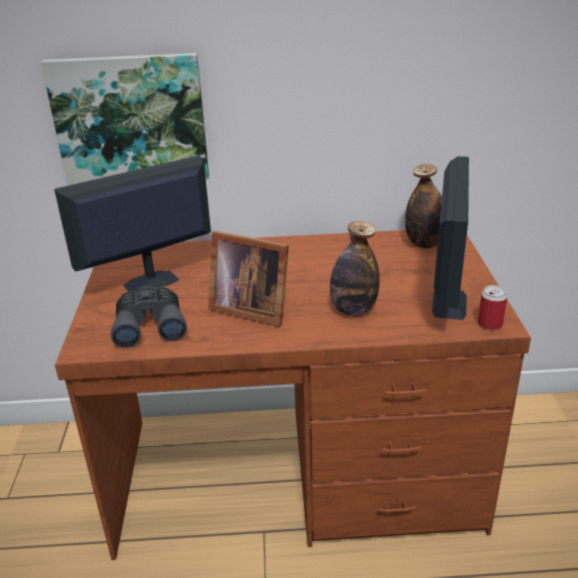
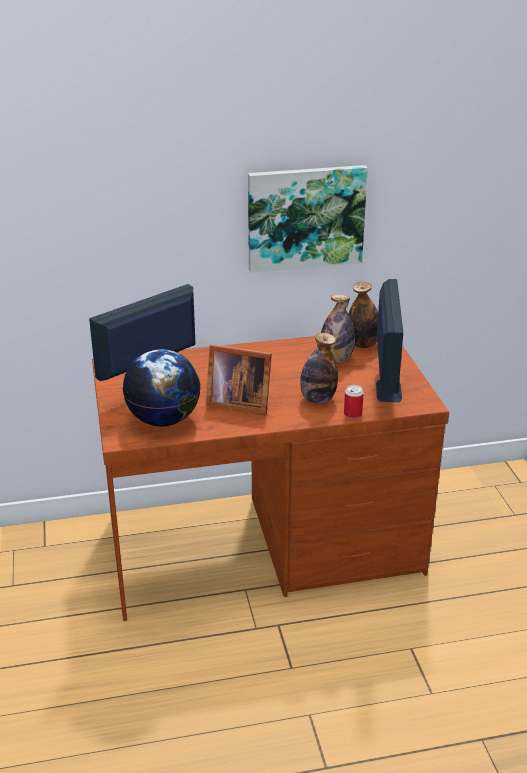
camera: 10 degrees left, 0 degrees up
(130, 120) = (123, 254): picture -> picture (305, 217)
(150, 325) = (164, 420): grey binoculars -> globe
(387, 260) = (336, 359): none -> bottle
(490, 324) = (419, 404): can -> can (352, 414)

